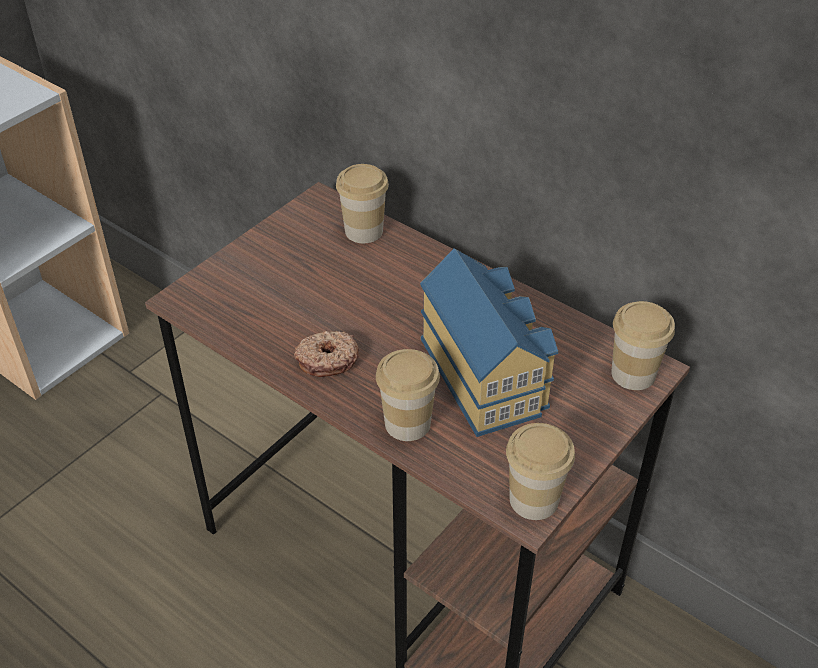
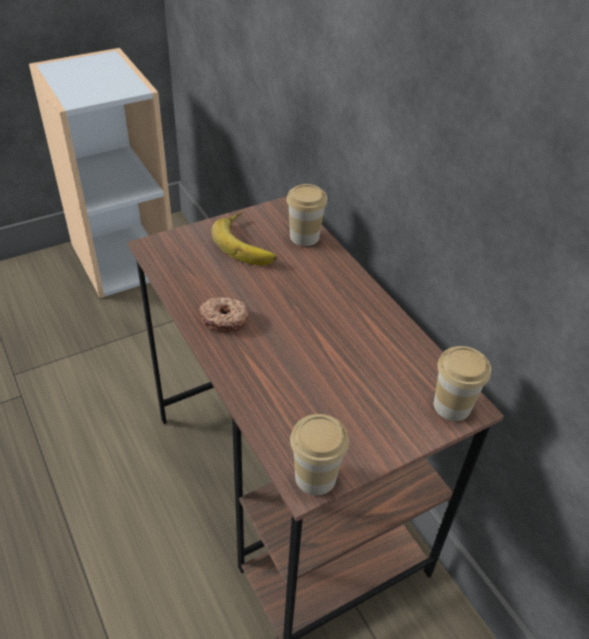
camera: 20 degrees right, 0 degrees up
(300, 259) = (248, 243): none -> banana
(407, 423) = (254, 384): cup -> none
(486, 373) = (335, 367): toy house -> none

